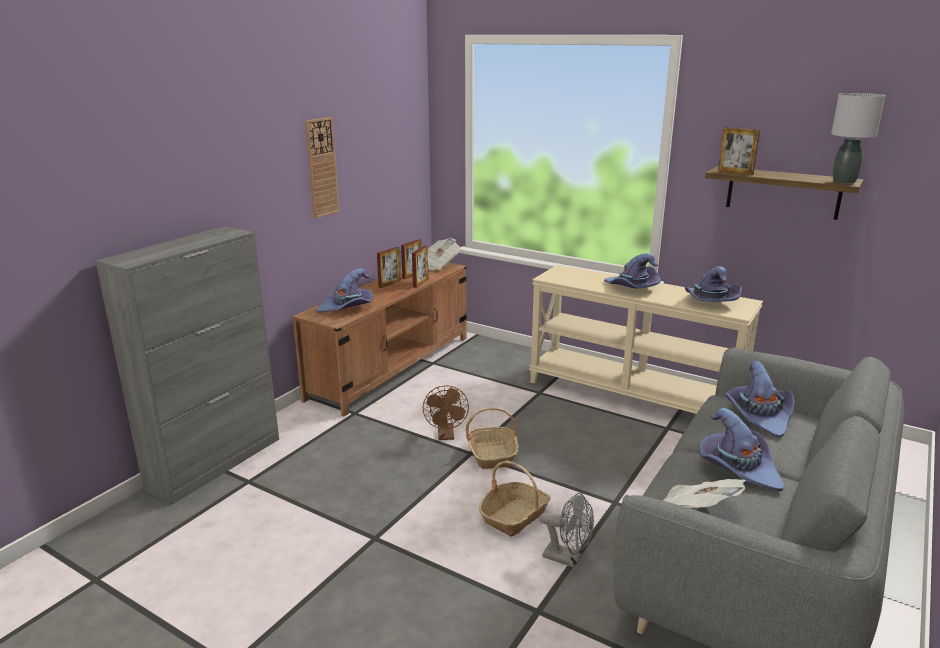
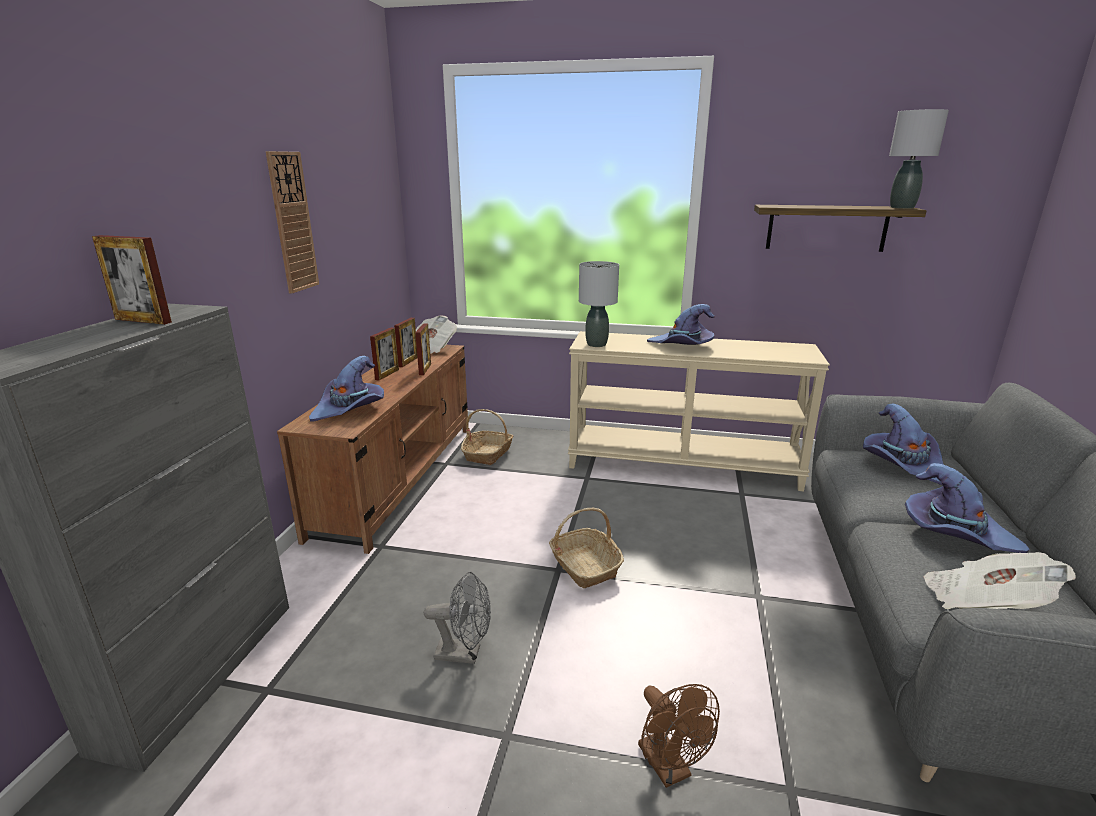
camera: 20 degrees left, 0 degrees up
(446, 436) = (515, 553): brown fan -> brown fan (670, 768)
(514, 516) = (664, 646): basket -> basket (488, 453)
(558, 278) = (596, 344): none -> grey table lamp
(567, 558) = (766, 691): grey fan -> grey fan (465, 653)
(709, 301) = (770, 350): purple hat -> none
(735, 173) = (789, 206): picture frame -> picture frame (143, 321)

